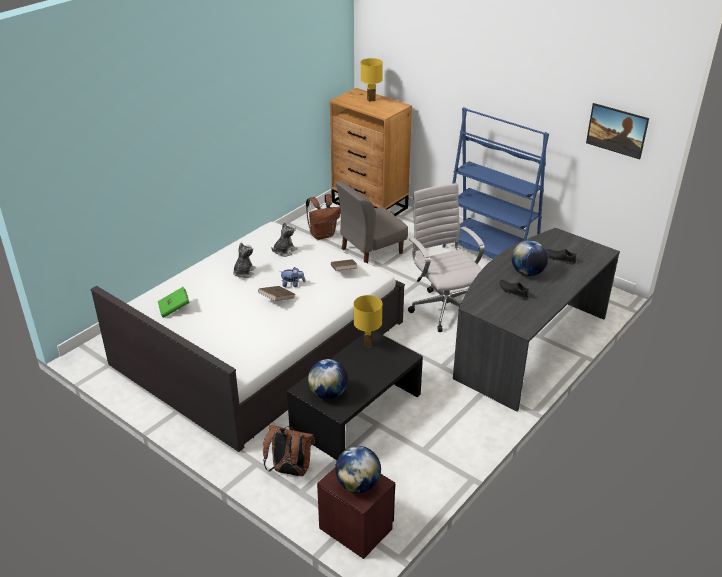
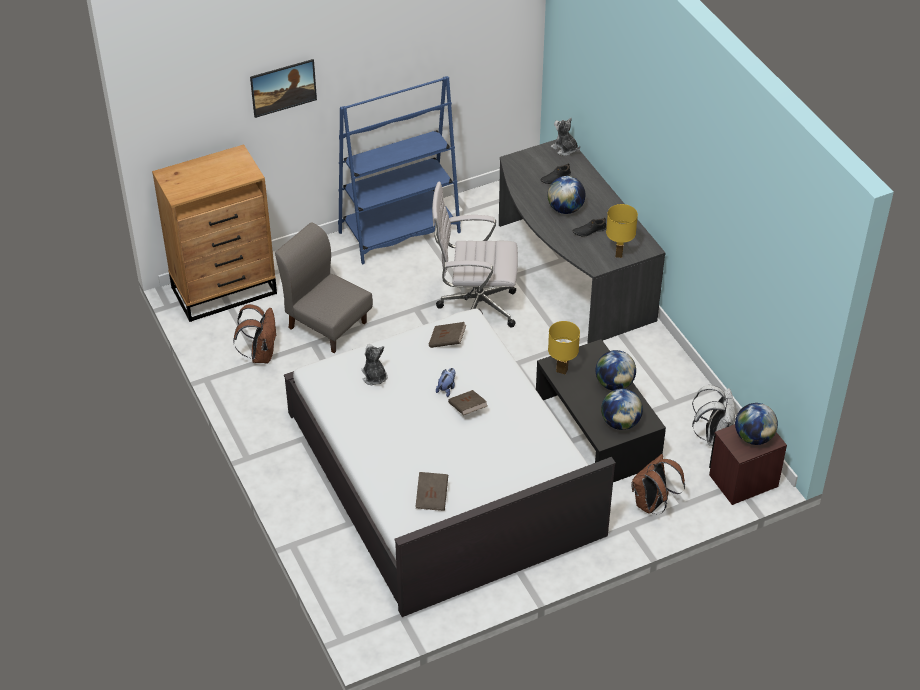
camera: 65 degrees left, 10 degrees up
(174, 308) = (432, 497): green book -> brown book
(243, 272) = (396, 422): plush toy -> plush toy (565, 149)
(371, 100) = (202, 171): yellow table lamp -> yellow table lamp (619, 254)
(371, 251) = (327, 324): grey chair -> grey chair turned 135 degrees clockwise
(373, 378) = (614, 384): none -> globe
(400, 490) = (713, 436): none -> white backpack
(614, 140) = (494, 42): picture -> picture (284, 98)

